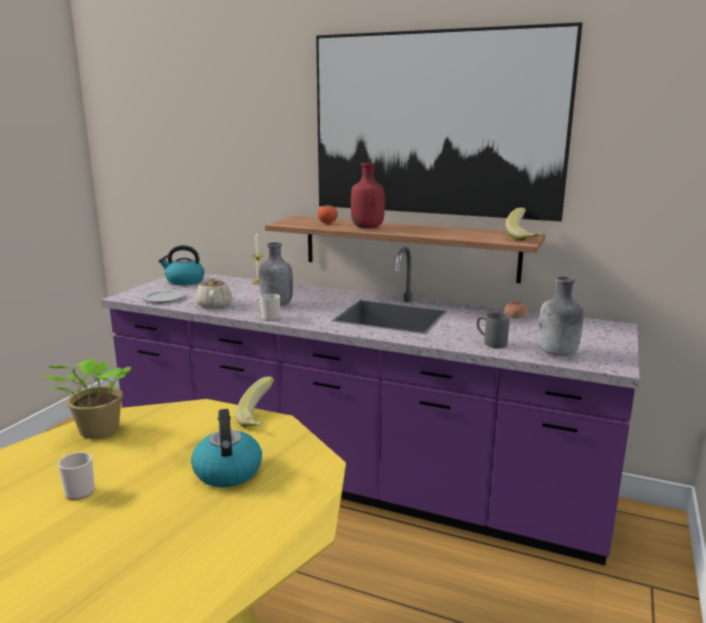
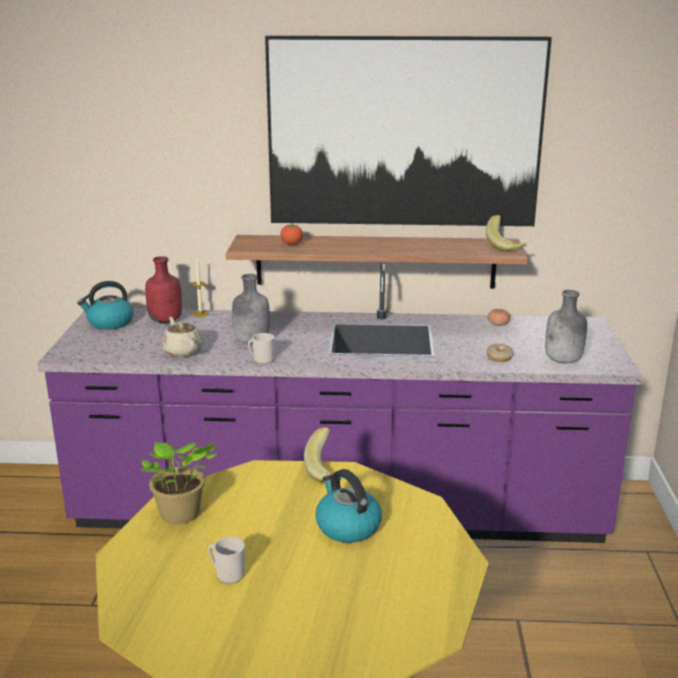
camera: 20 degrees left, 5 degrees up
(164, 298) = (114, 350): plate -> none
(368, 228) = (342, 247): red bottle -> red bottle (166, 320)
(490, 343) = (499, 357): grey mug -> donut

